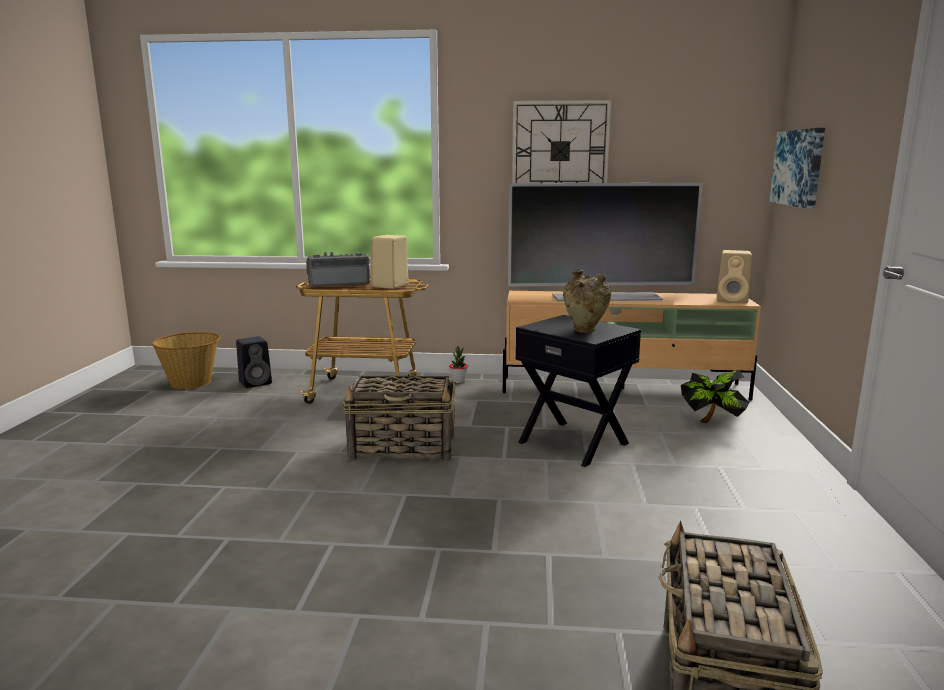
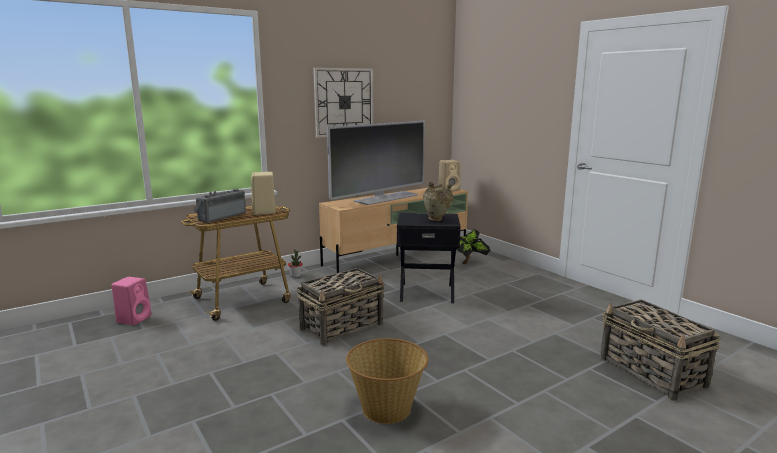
camera: 40 degrees left, 0 degrees up
(191, 383) = (66, 337): basket -> basket (387, 408)
(256, 382) = (134, 319): black speaker -> pink speaker
(799, 168) = (480, 111): picture -> none

